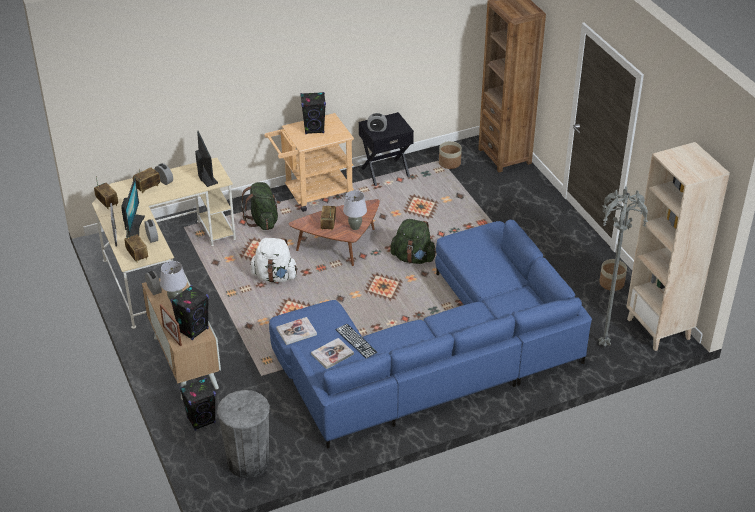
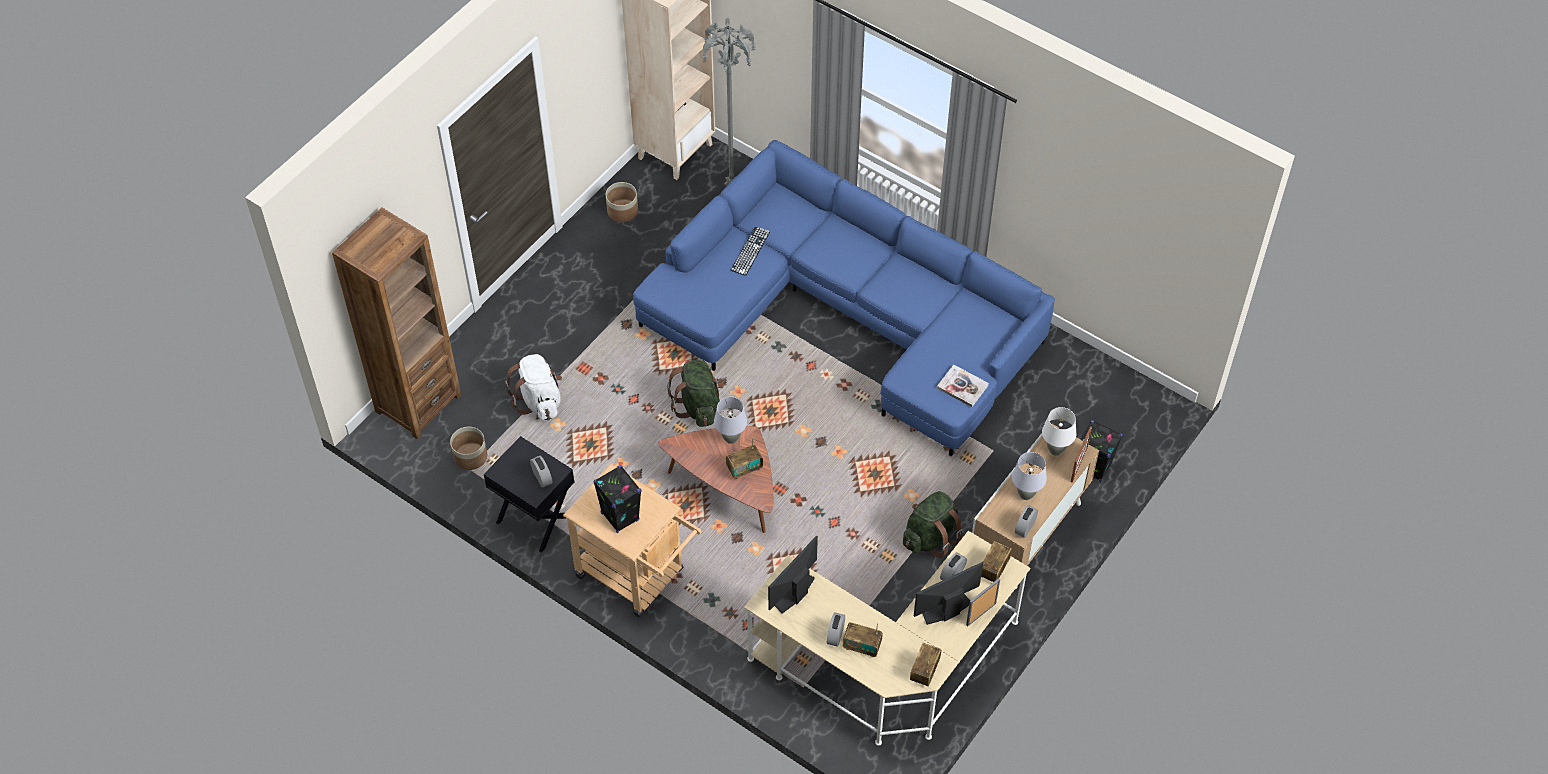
camera: 120 degrees left, 15 degrees up
(193, 330) = (1055, 450): black speaker -> white table lamp
(248, 462) = (1111, 397): grey trash can -> none
(263, 221) = (730, 602): green backpack -> green backpack (930, 537)
(274, 277) = (828, 528): white backpack -> white backpack (539, 401)
(332, 354) = (971, 339): book -> none
(356, 341) = (937, 327): keyboard -> keyboard (750, 251)

